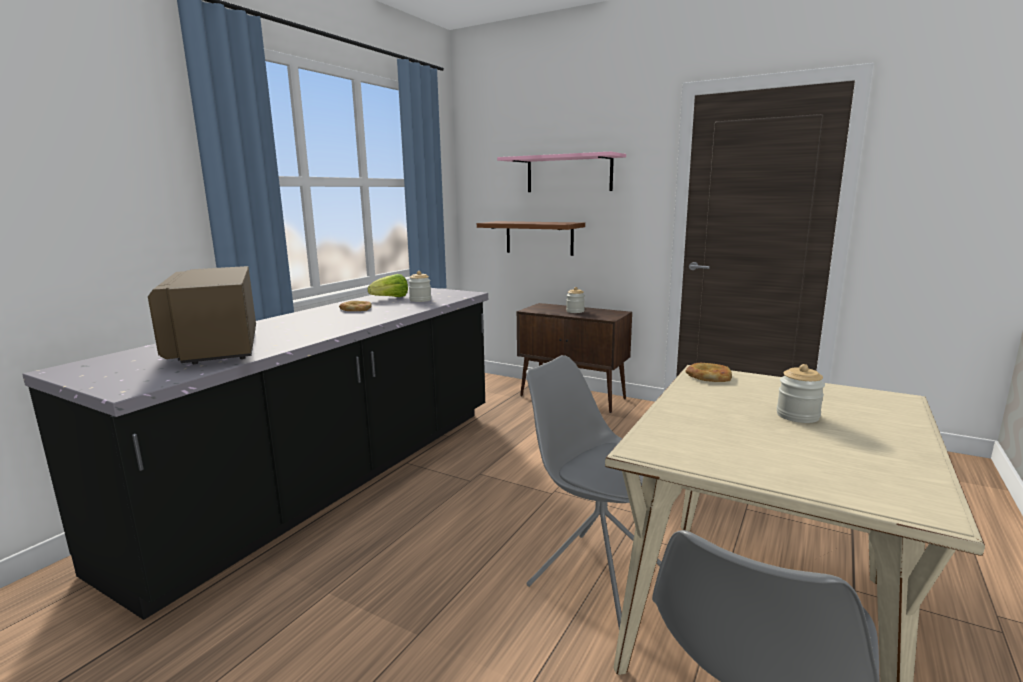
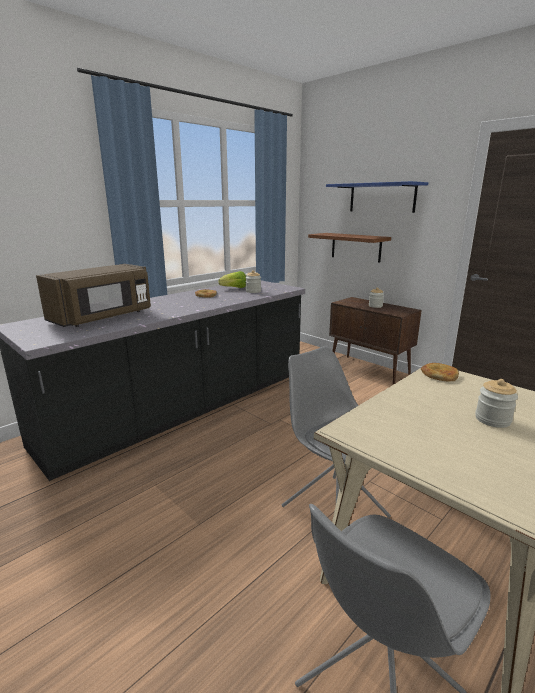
camera: 15 degrees right, 5 degrees up
(215, 347) = (103, 317): brown microwave -> brown microwave turned 135 degrees counterclockwise
(569, 174) = (382, 198): pink shelf -> blue shelf

